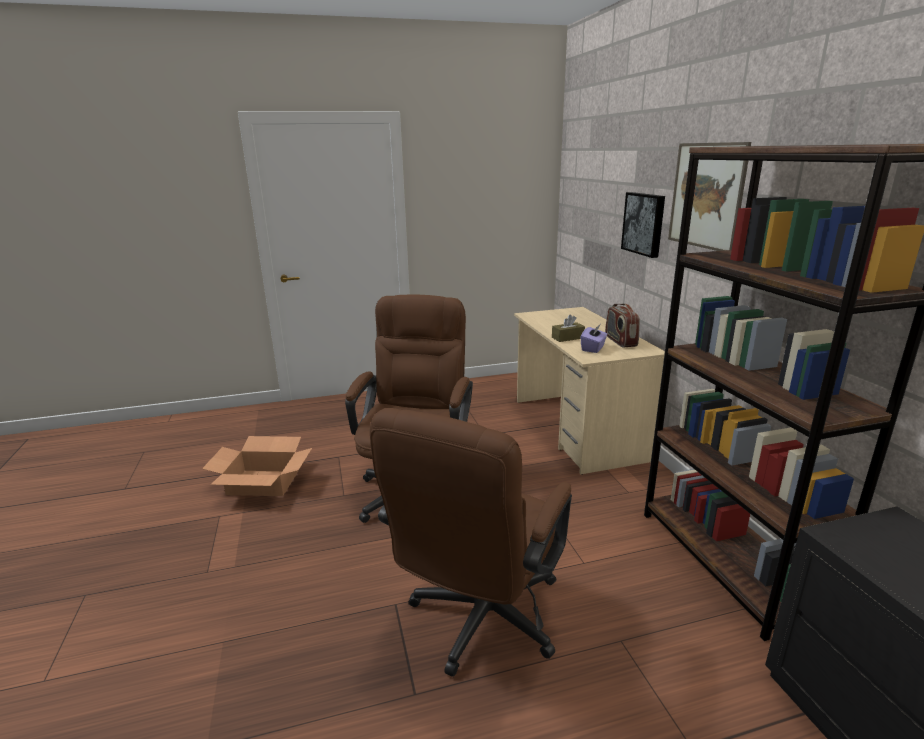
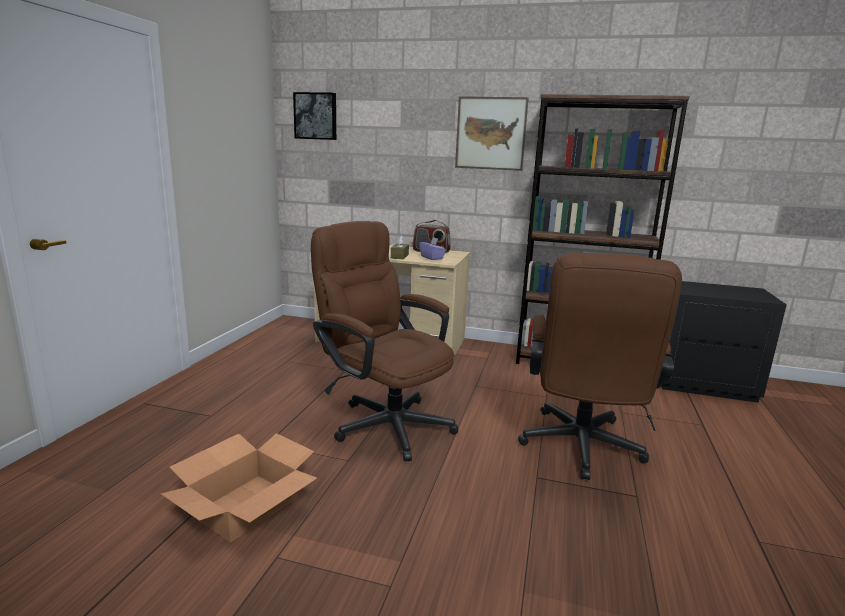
camera: 60 degrees left, 5 degrees down
(479, 623) = (580, 450): brown office chair -> brown office chair turned 45 degrees clockwise
(644, 223) = (421, 158): picture -> picture (316, 116)

